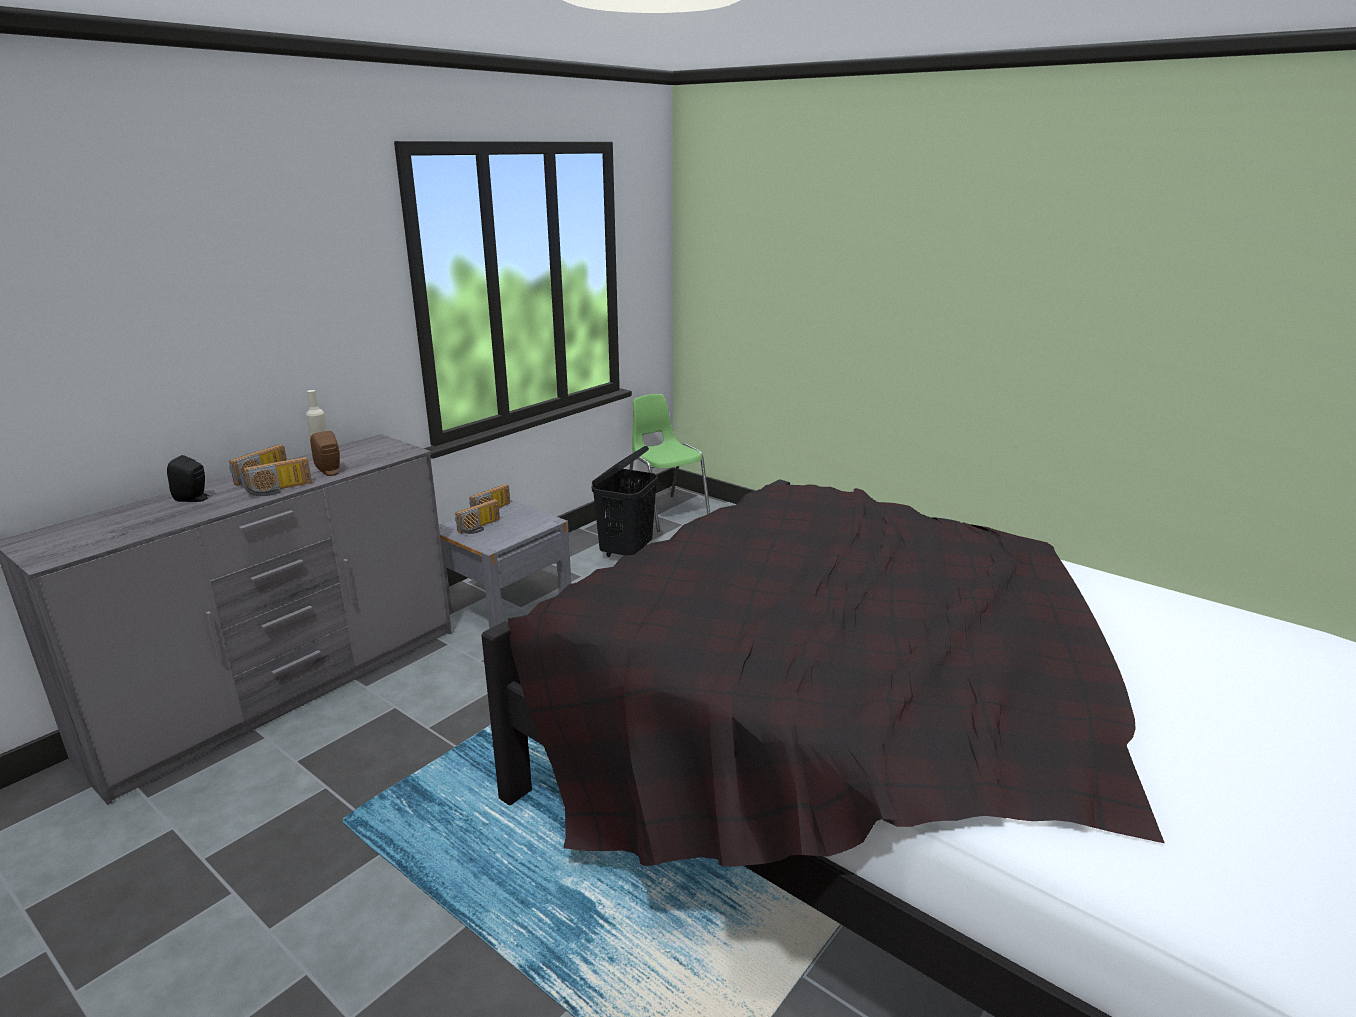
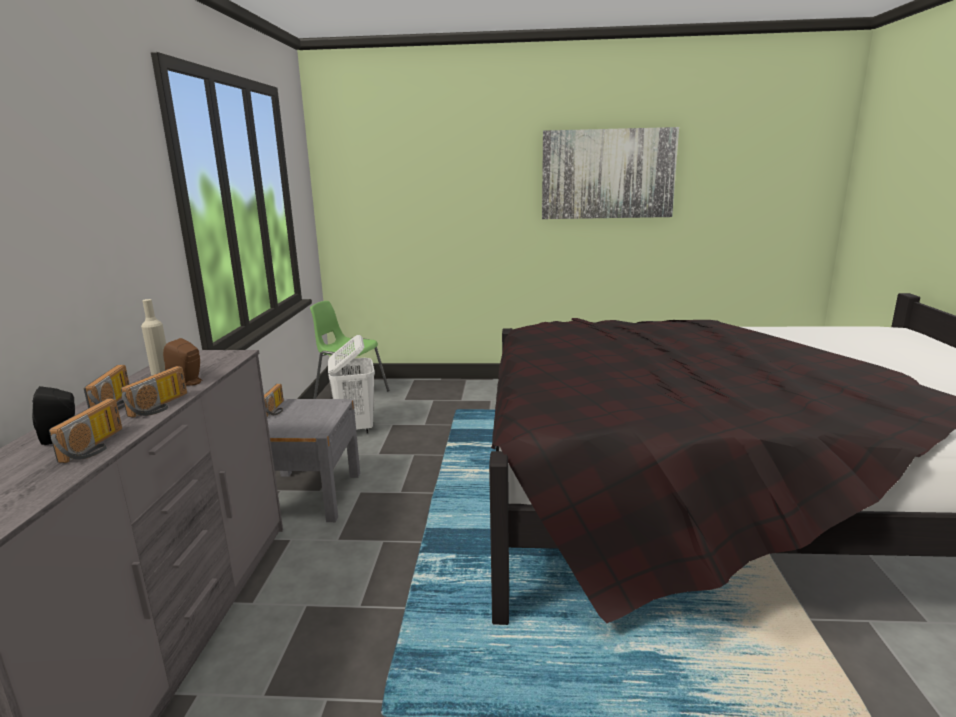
camera: 35 degrees left, 5 degrees down
(480, 527) = (285, 422): radio -> radio (96, 446)
(627, 551) = (356, 428): black laundry basket -> white laundry basket
(1037, 278) = (607, 174): none -> picture

